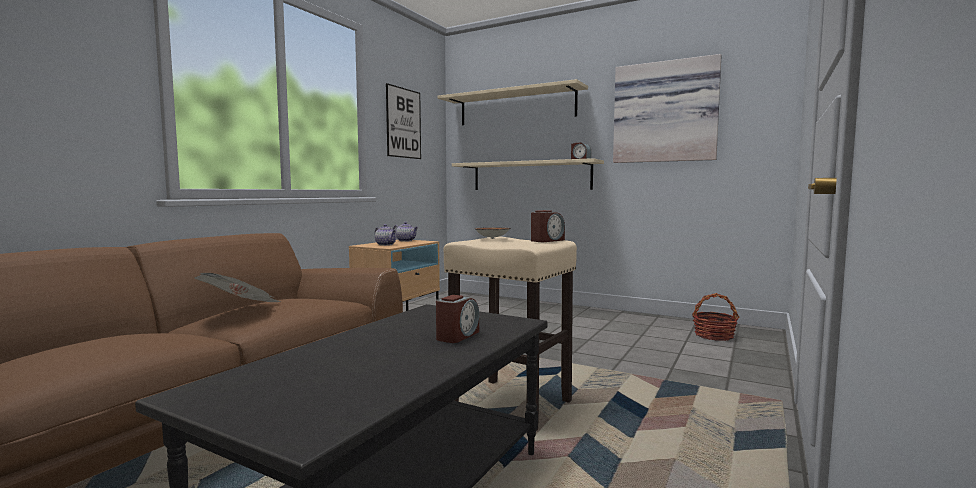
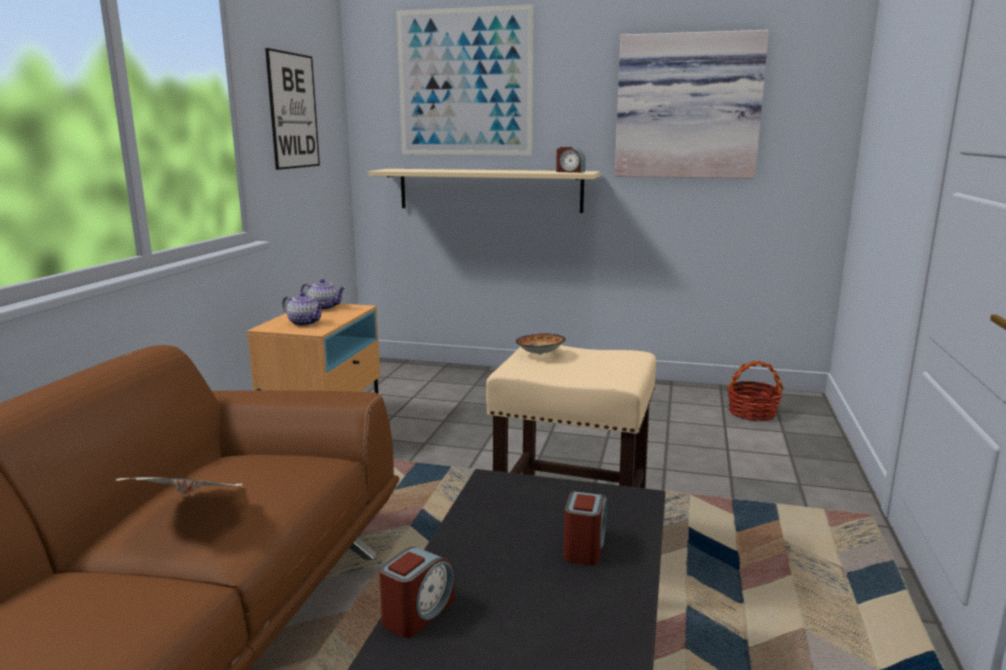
camera: 15 degrees left, 10 degrees up
(516, 107) = (464, 83): beige shelf -> picture
(547, 240) = (622, 357): alarm clock -> alarm clock (418, 613)

